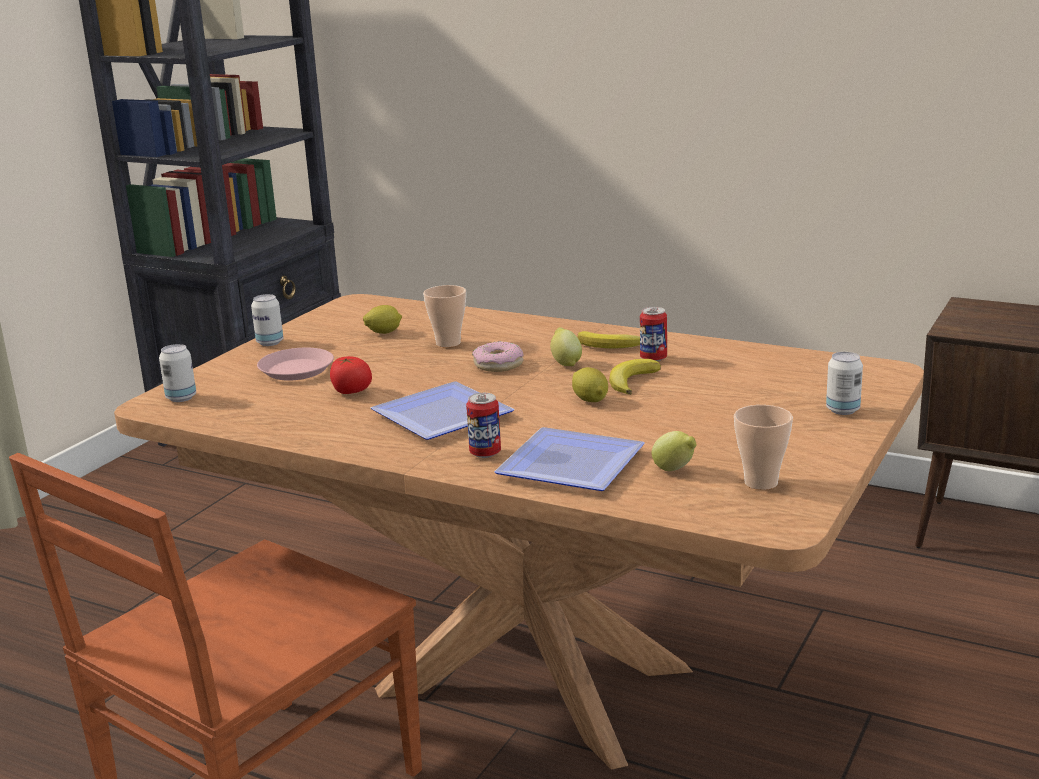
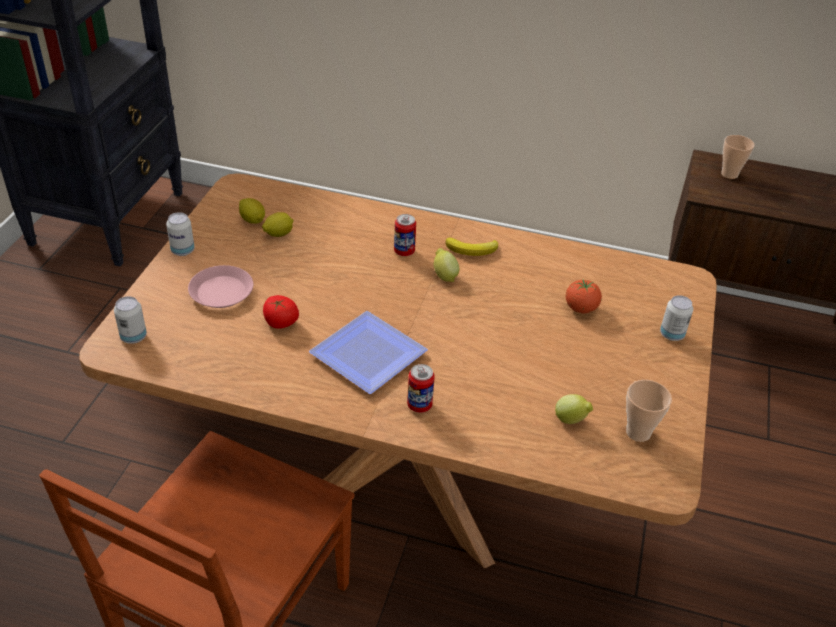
camera: 15 degrees left, 20 degrees up
(448, 343) = (338, 249): cup -> cup (729, 174)
(498, 365) = (390, 280): donut -> none
(576, 464) = (495, 416): plate -> none
(590, 400) = (479, 328): lemon -> lemon (252, 220)
(631, 381) = (504, 300): banana -> none
(653, 358) = (511, 268): can -> can (404, 251)
(728, 388) = (581, 308): none -> tomato

